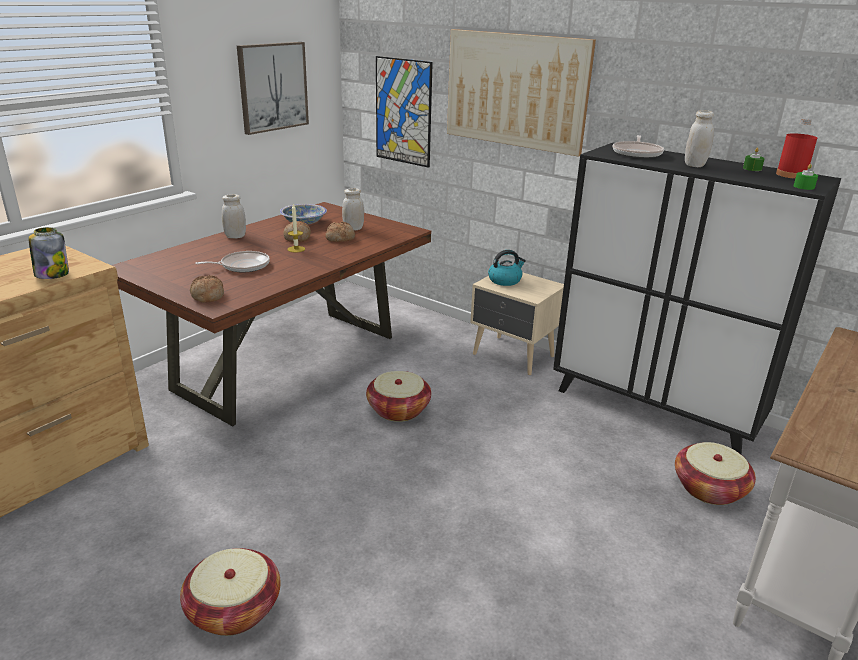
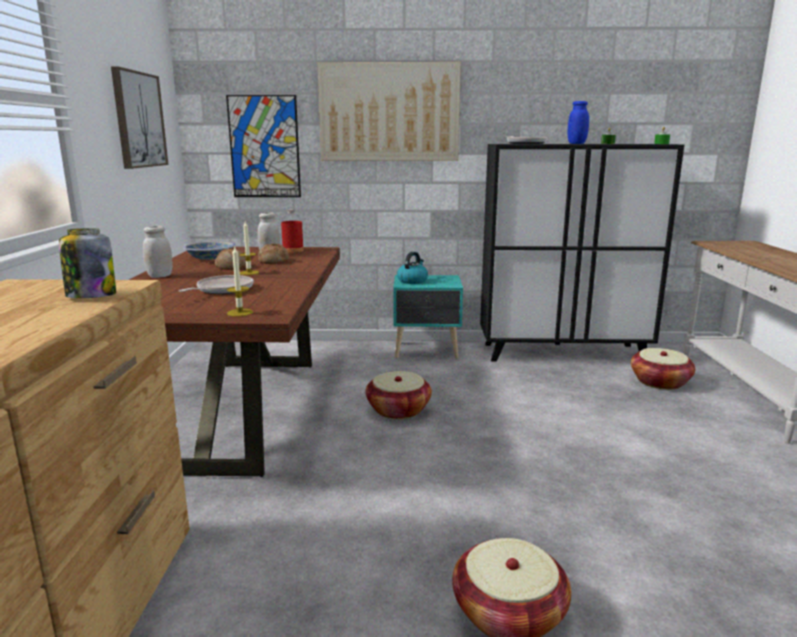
camera: 35 degrees left, 10 degrees down
(207, 296) = (240, 312): bread -> candle
(513, 356) = (427, 351): beige nightstand -> turquoise nightstand
(694, 165) = (576, 143): white jar -> blue jar
(791, 175) = (634, 143): red bottle -> red bottle (293, 250)

